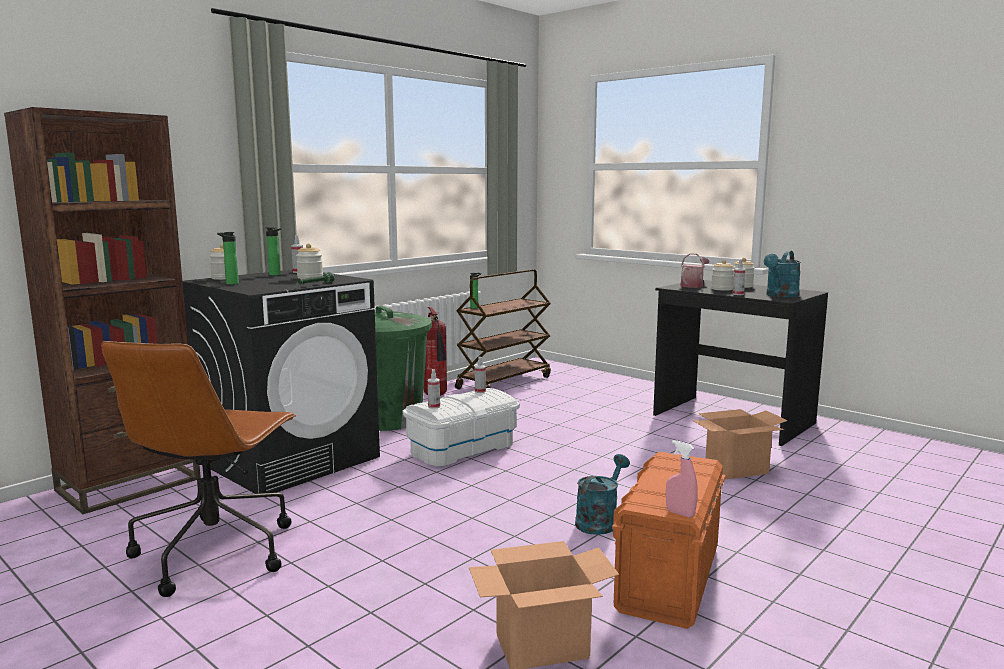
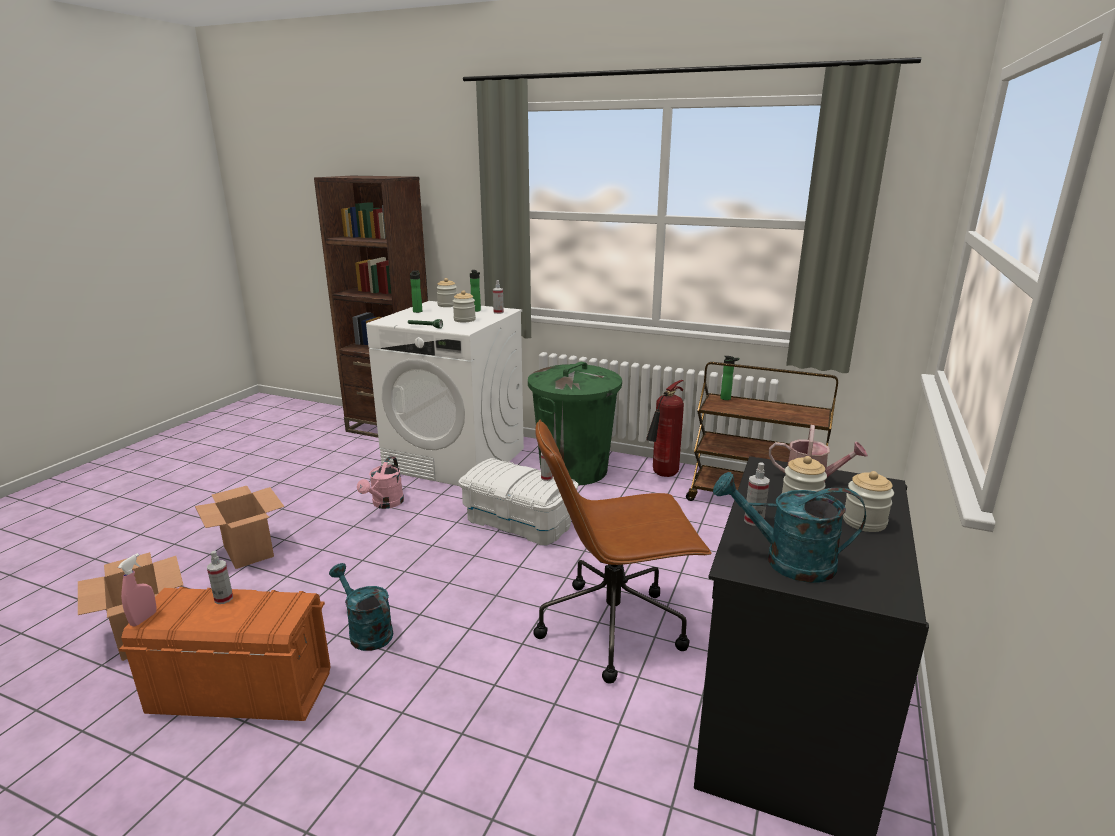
camera: 70 degrees right, 10 degrees up
(215, 551) = (298, 481): brown office chair -> brown office chair (614, 627)
(290, 459) = (456, 459): black washing machine -> white washing machine
(357, 500) = (385, 504): none -> pink watering can
(434, 406) = (483, 468): spray bottle -> spray bottle (223, 598)
(599, 521) = (366, 631): turquoise watering can -> turquoise watering can turned 150 degrees counterclockwise
(736, 470) = (555, 732): cardboard box -> cardboard box (248, 551)

